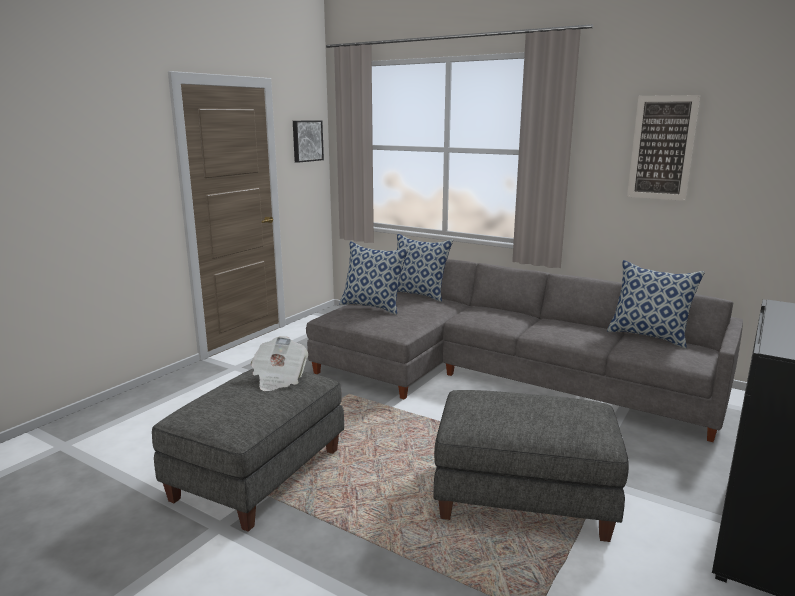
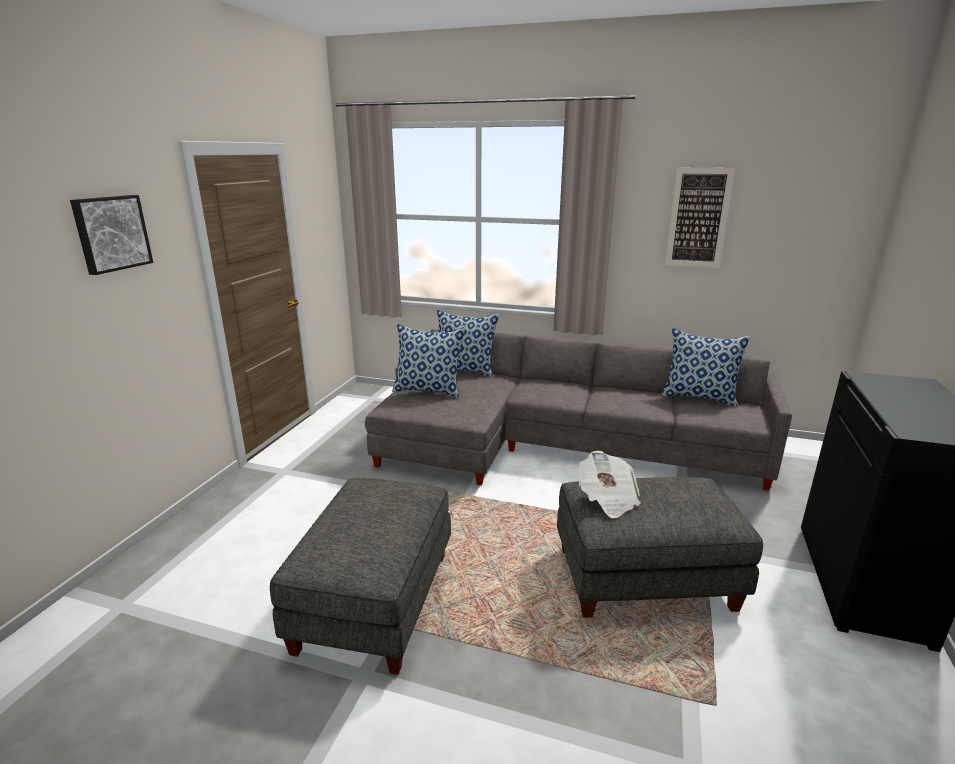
camera: 15 degrees left, 5 degrees up
(279, 378) = (387, 496): newspaper -> newspaper (607, 499)
(306, 141) = (321, 211): picture -> picture (111, 233)

